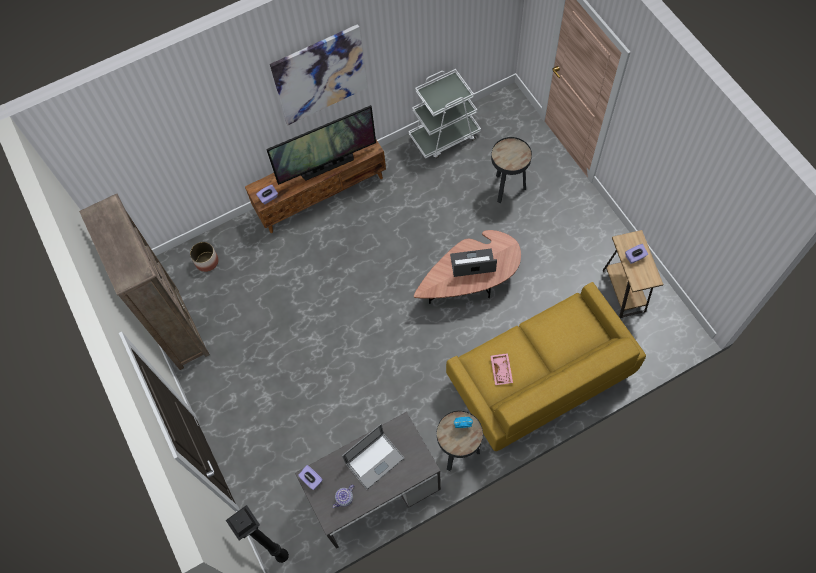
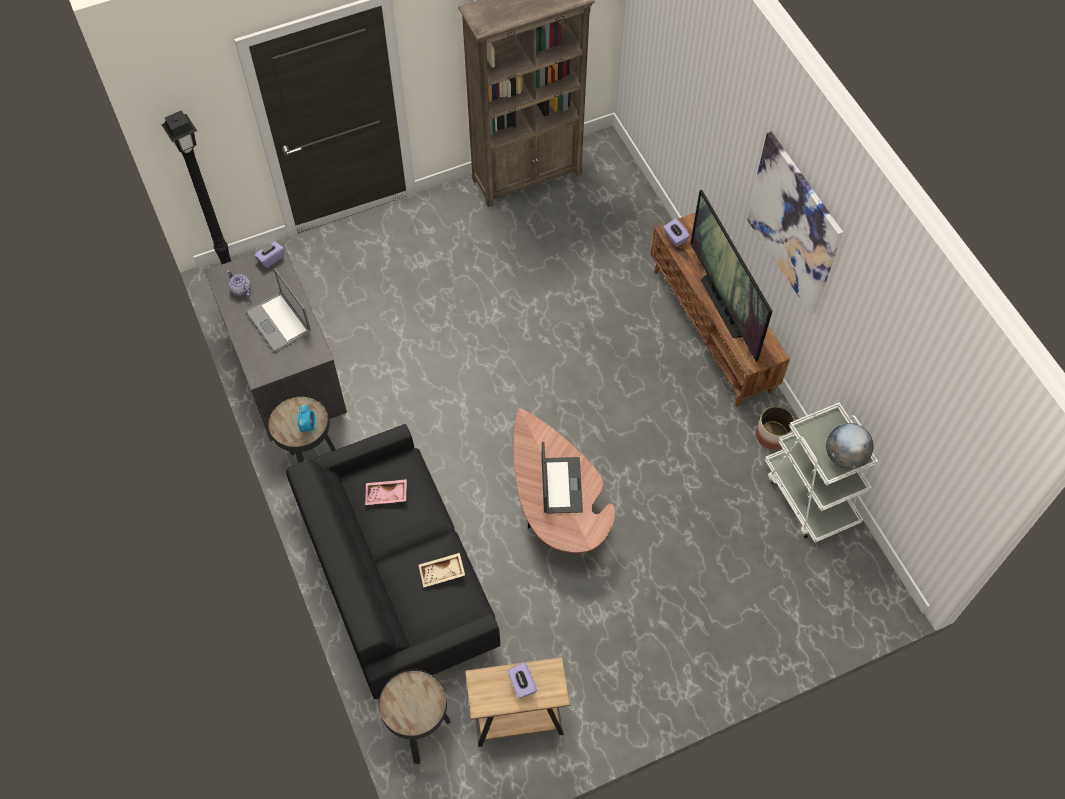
camera: 90 degrees right, 5 degrees down
(206, 261) = (617, 203): planter -> planter (773, 435)
(452, 87) = (844, 456): none -> globe
(507, 189) = (710, 574): black side table -> black side table (420, 733)
(539, 378) = (397, 578): yellow sofa -> black sofa
(555, 325) = (442, 573): none -> beige tray

